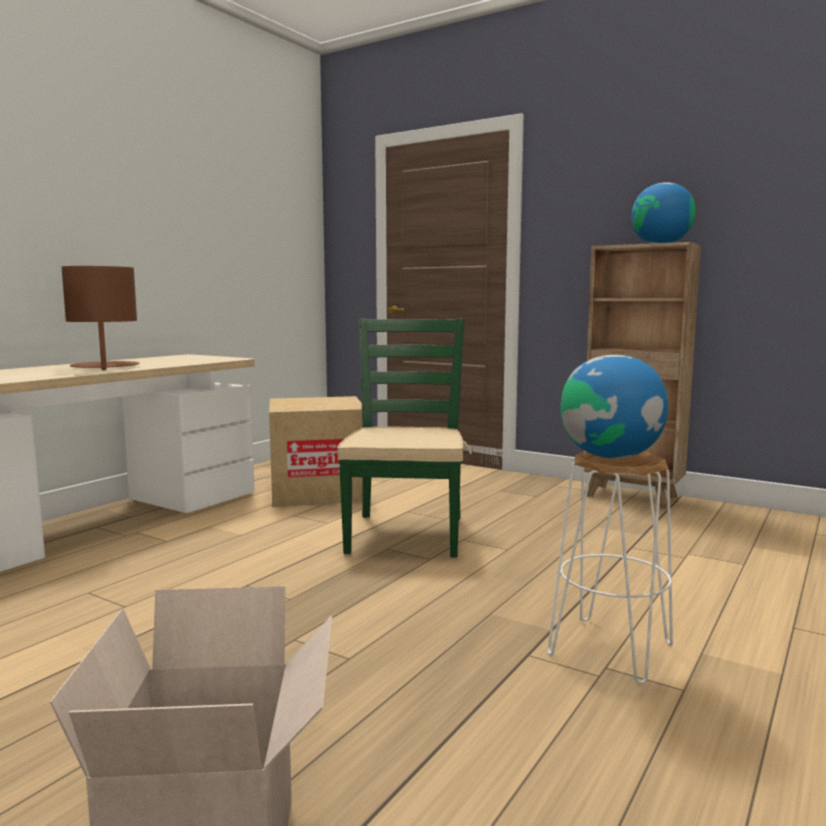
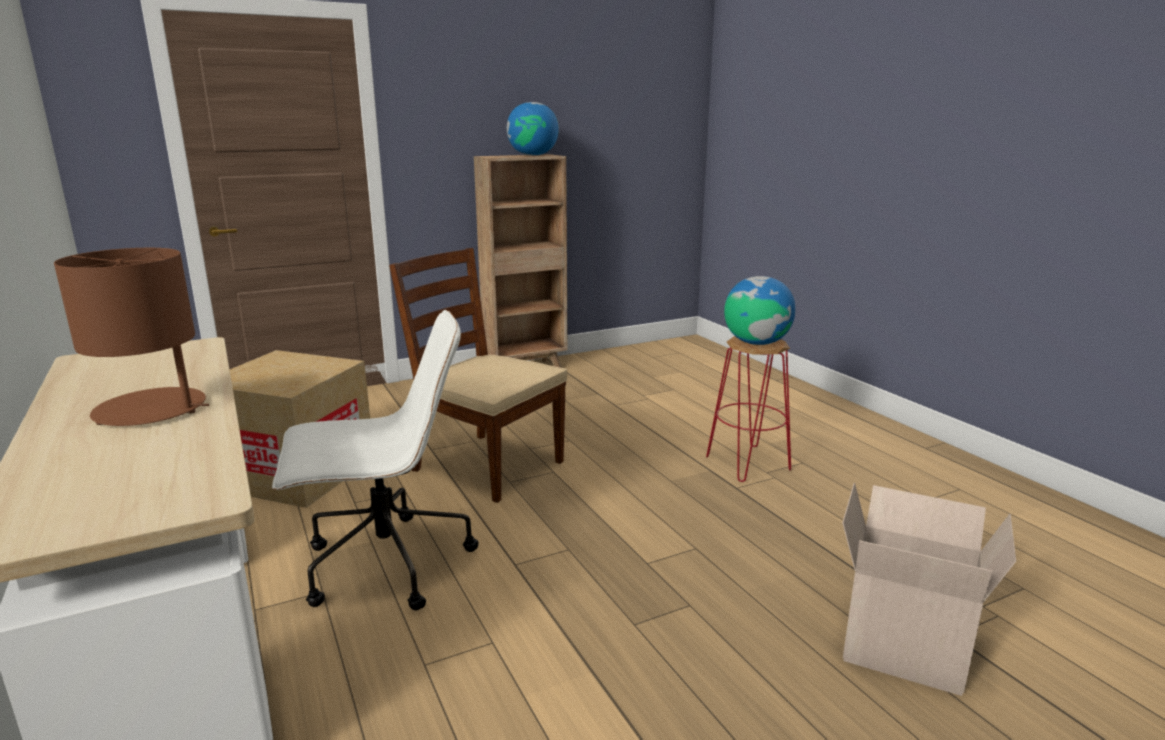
camera: 60 degrees left, 10 degrees up
(212, 546) = (384, 565): none -> white office chair
(406, 534) = (486, 465): green chair -> brown chair
(610, 649) = (747, 463): white stool -> red stool

